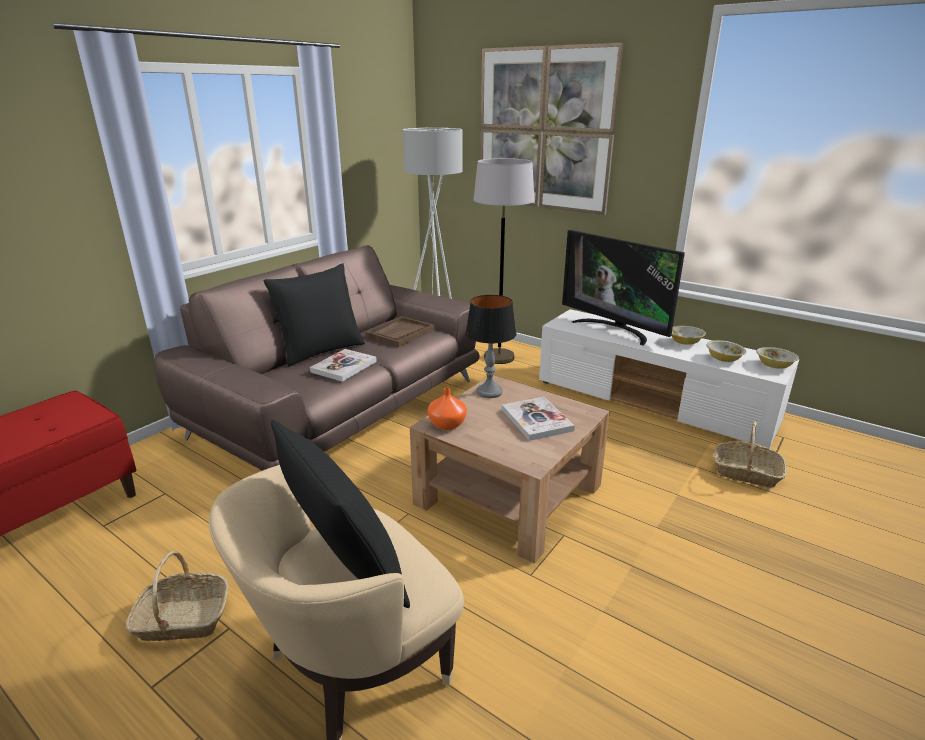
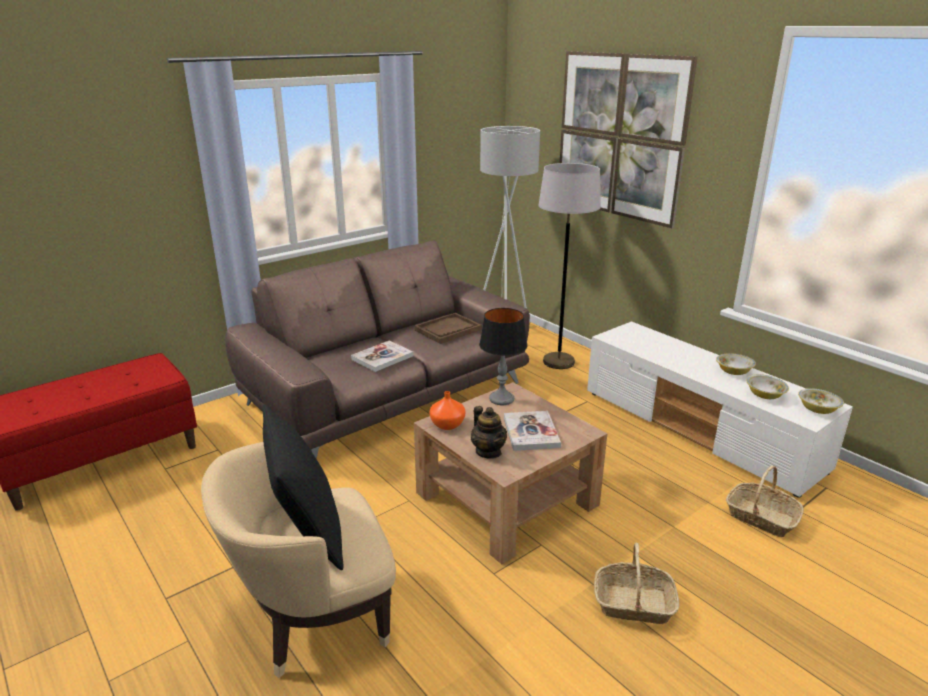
camera: 15 degrees right, 0 degrees up
(183, 619) = (201, 553): basket -> basket (633, 604)
(320, 350) = (369, 339): black pillow -> none
(504, 445) = (488, 452): none -> teapot
(614, 329) = (665, 349): television -> none

